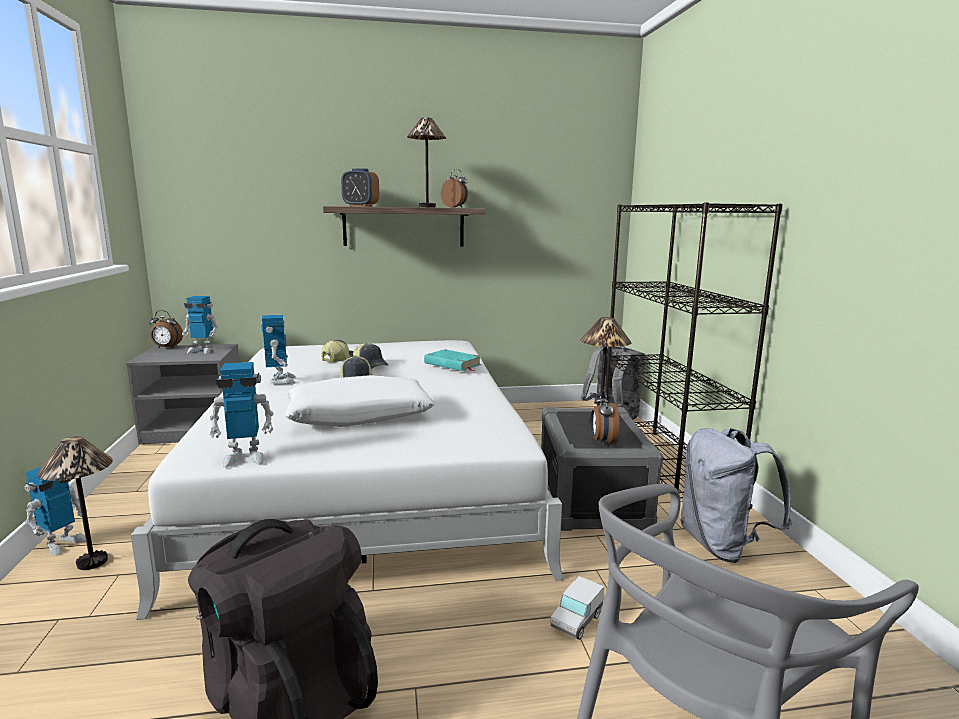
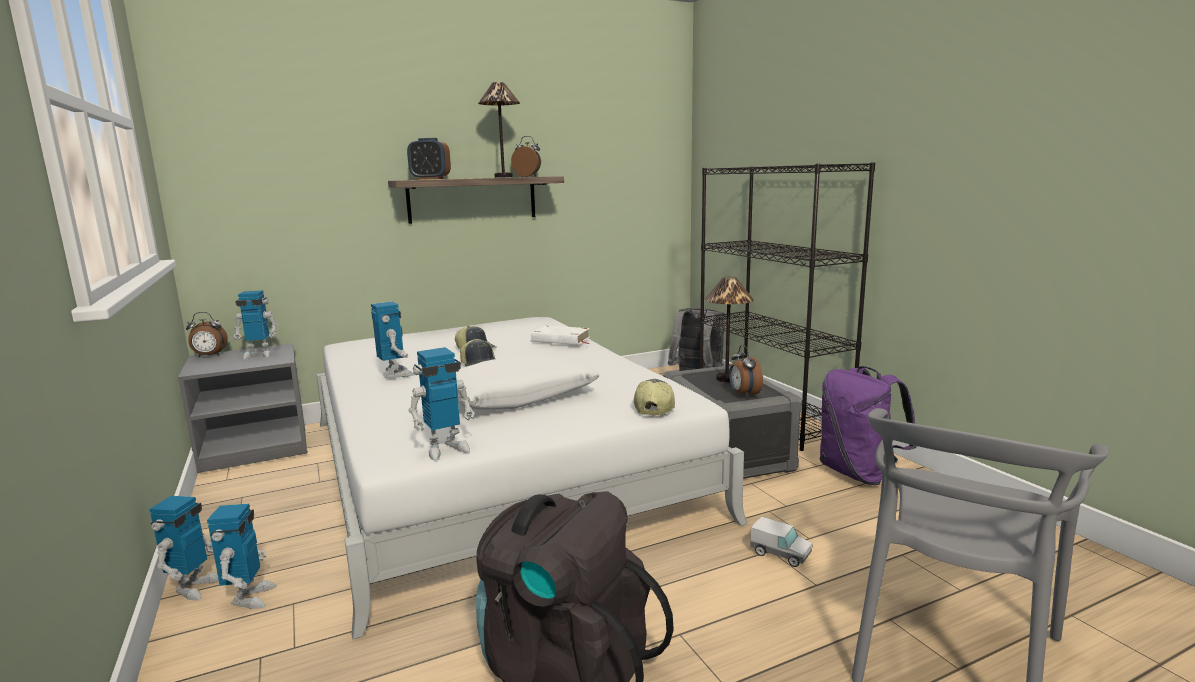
camera: 15 degrees left, 0 degrees up
(92, 562) = (249, 598): table lamp -> toy robot
(339, 359) = (433, 347): cap -> cap (653, 408)
(452, 364) = (561, 339): turquoise book -> white book
(576, 621) = (780, 554): toy truck -> toy truck turned 75 degrees counterclockwise
(722, 546) = (858, 474): grey backpack -> purple backpack

